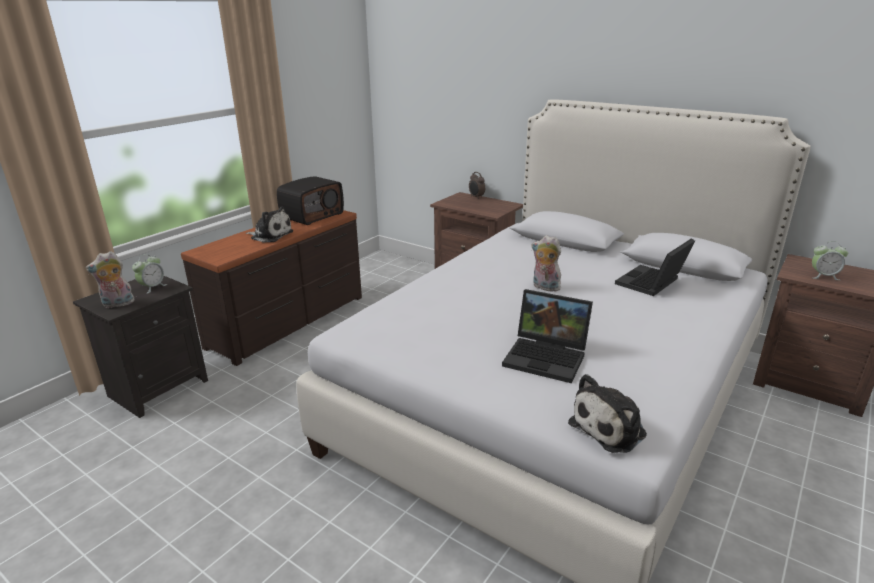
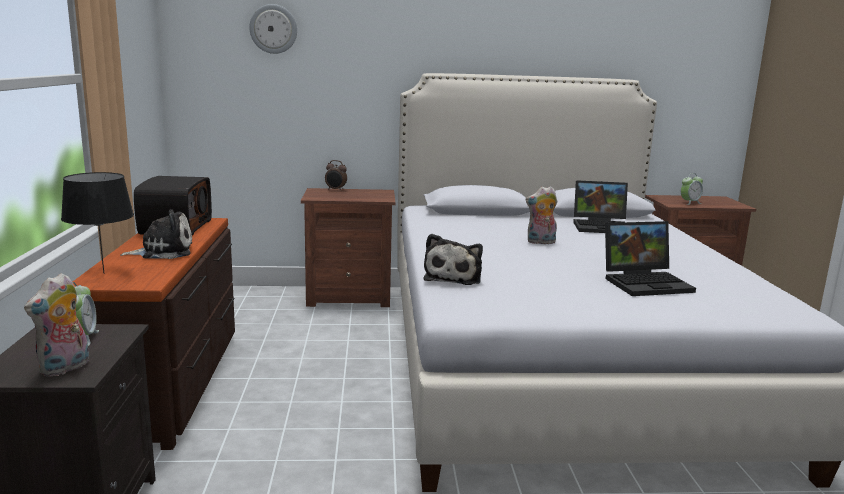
camera: 40 degrees left, 10 degrees down
(215, 246) = (103, 273): none -> black table lamp
(439, 55) = (273, 29): none -> wall clock
(611, 428) = (771, 309): plush toy -> plush toy (454, 277)
(652, 283) = (602, 226): laptop -> laptop turned 90 degrees counterclockwise

